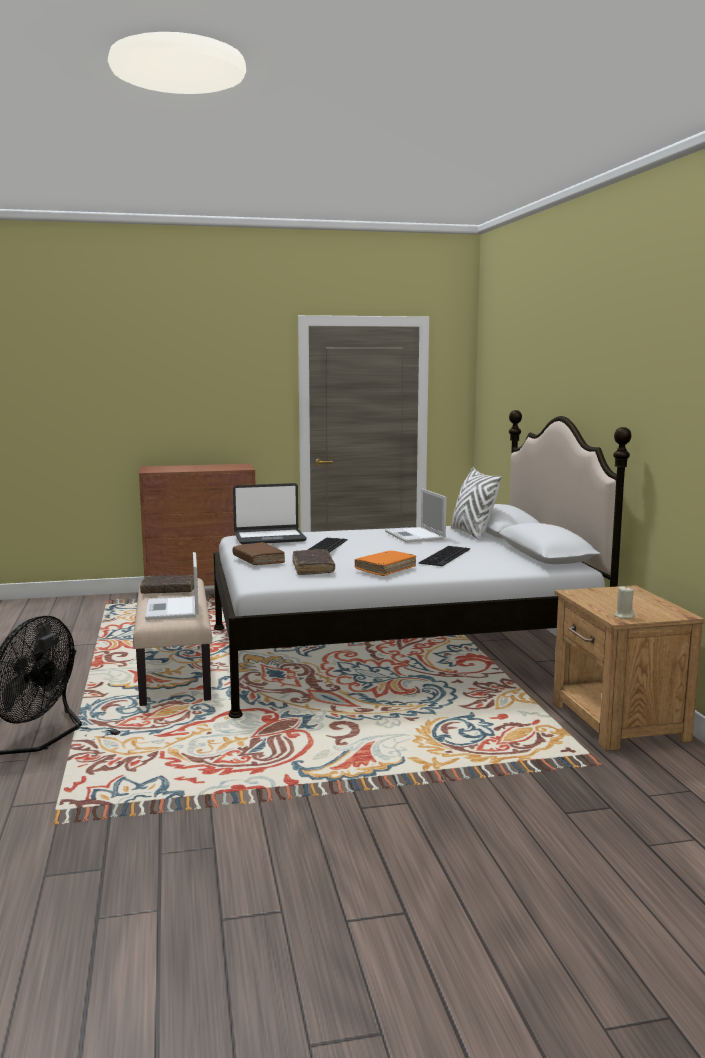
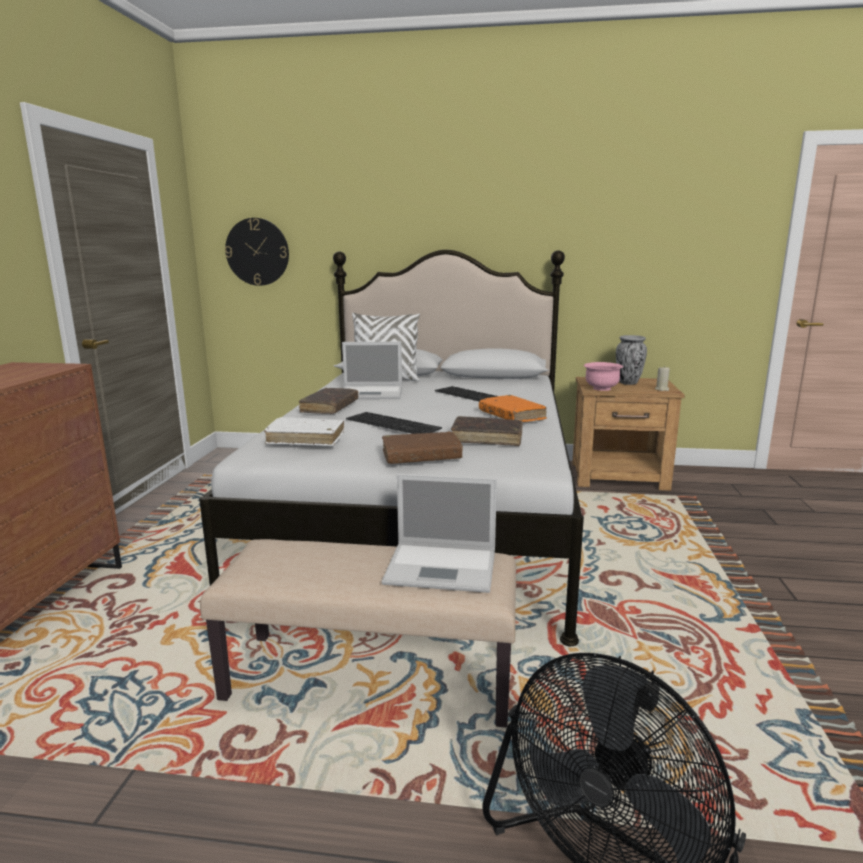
camera: 70 degrees left, 5 degrees up
(168, 590) = (327, 563): brown book -> brown book (329, 407)
(269, 538) = (305, 439): laptop -> white book
(495, 405) = (257, 252): none -> wall clock
(582, 595) = (601, 388): none -> pink bowl
(637, 603) = (628, 383): none -> vase

